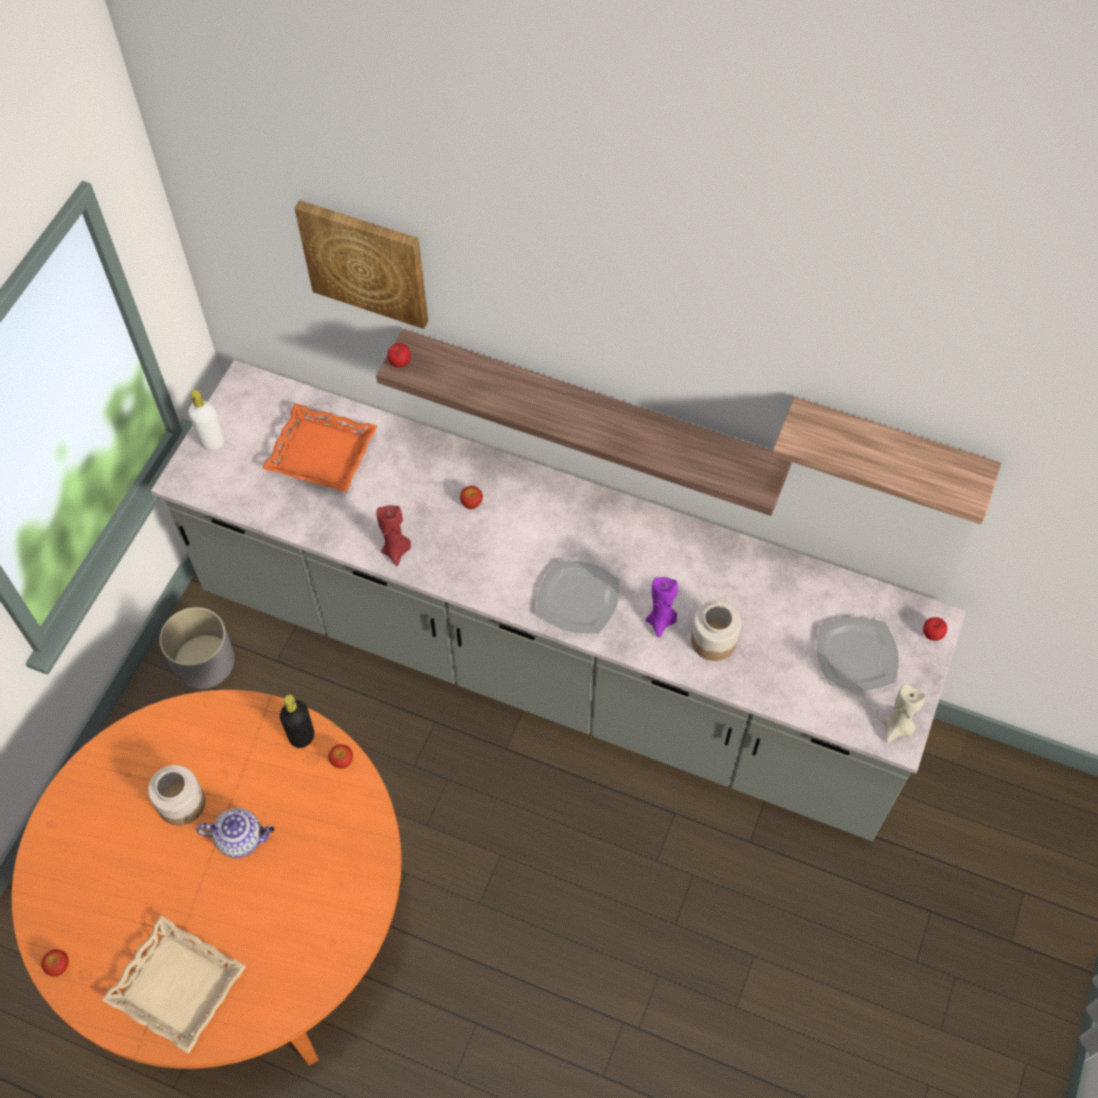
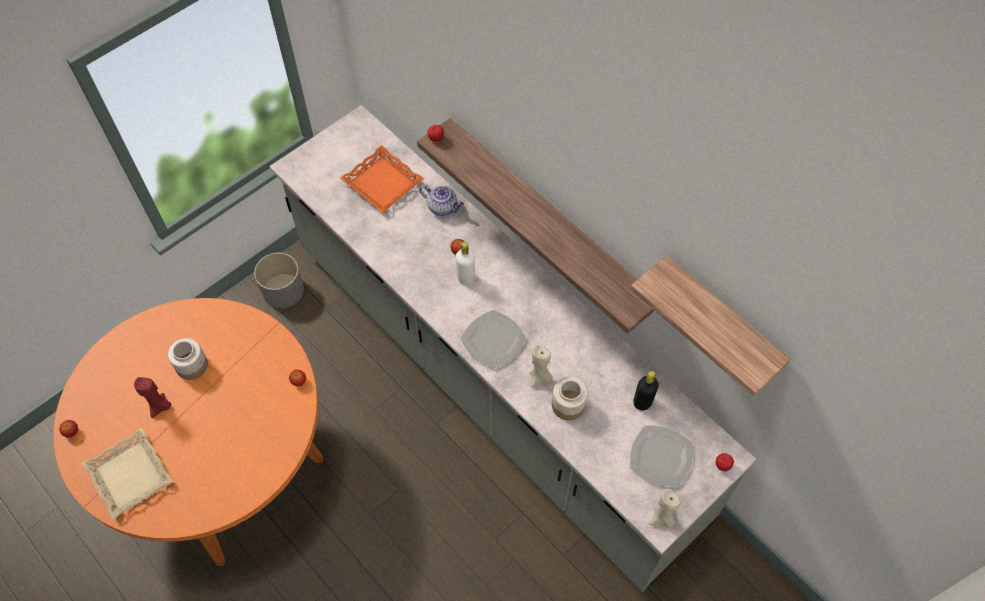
camera: 25 degrees right, 0 degrees up
(212, 442) = (321, 150): white bottle -> white bottle (466, 278)
(241, 838) = (214, 402): teapot -> teapot (443, 207)
(302, 736) = (283, 355): black bottle -> black bottle (642, 402)
(366, 262) = (433, 62): picture -> none
(396, 550) = (395, 262): red candle -> red candle (160, 407)
(661, 621) = (540, 378): purple candle -> beige candle

